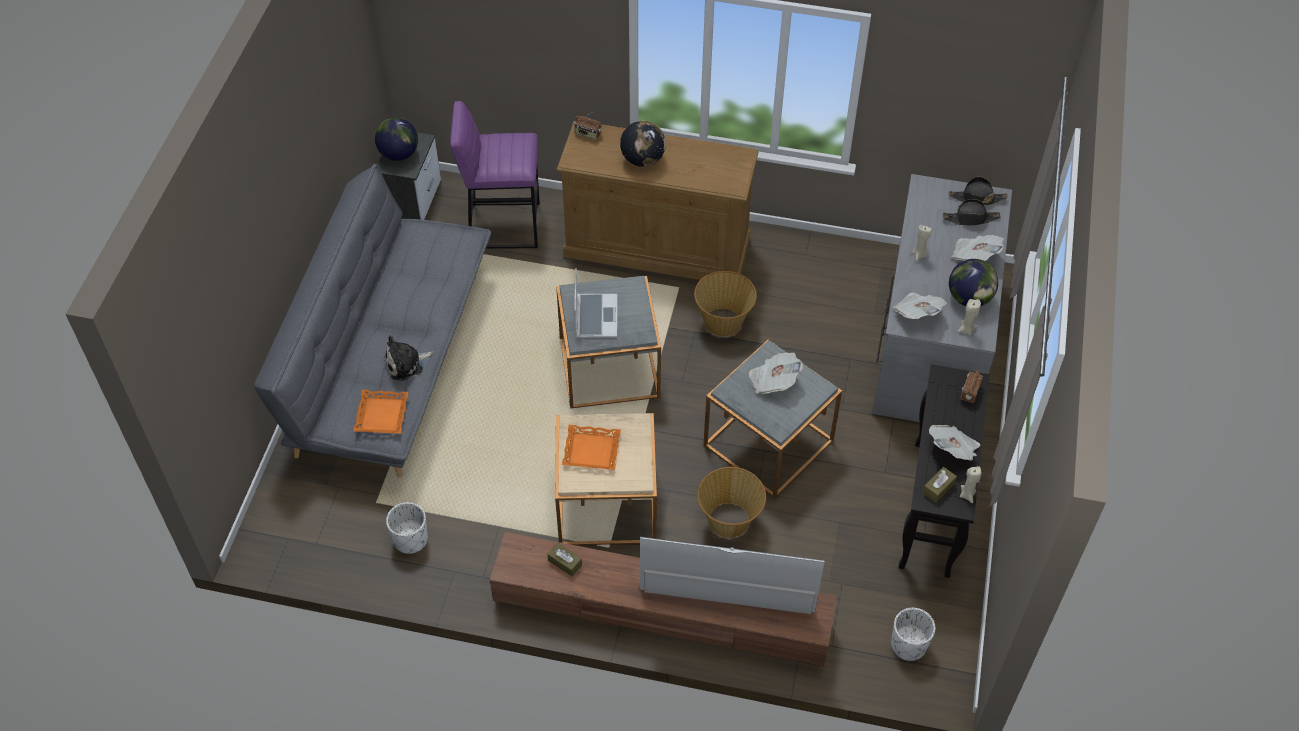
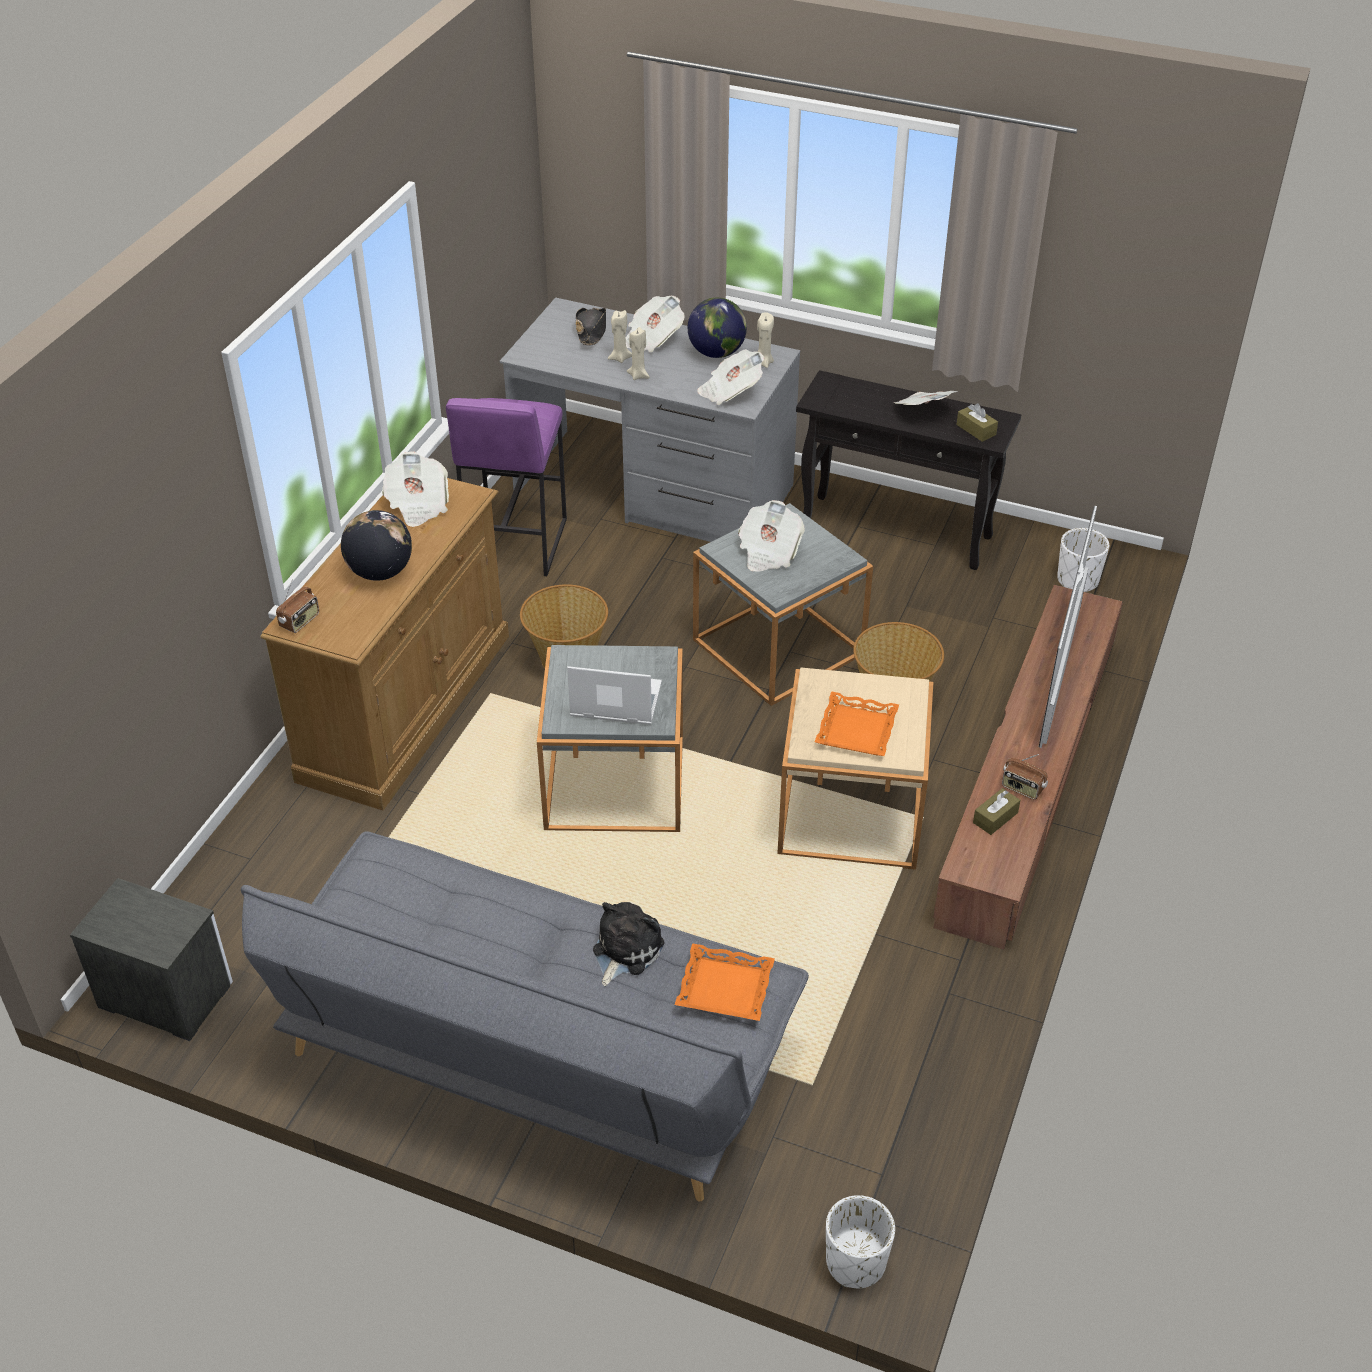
camera: 80 degrees left, 10 degrees down
(399, 154) = (141, 930): globe -> none
(406, 364) = (625, 950): plush toy -> plush toy turned 135 degrees counterclockwise
(410, 539) = (887, 1043): white planter -> white planter (855, 1262)
(503, 225) = (286, 877): purple stool -> purple stool (515, 544)
(716, 162) = (418, 505): none -> newspaper
(967, 494) = (986, 412): beige candle -> beige candle (620, 358)
(969, 392) = (843, 387): radio -> radio (1022, 788)
(977, 198) = (560, 322): black hat -> none

